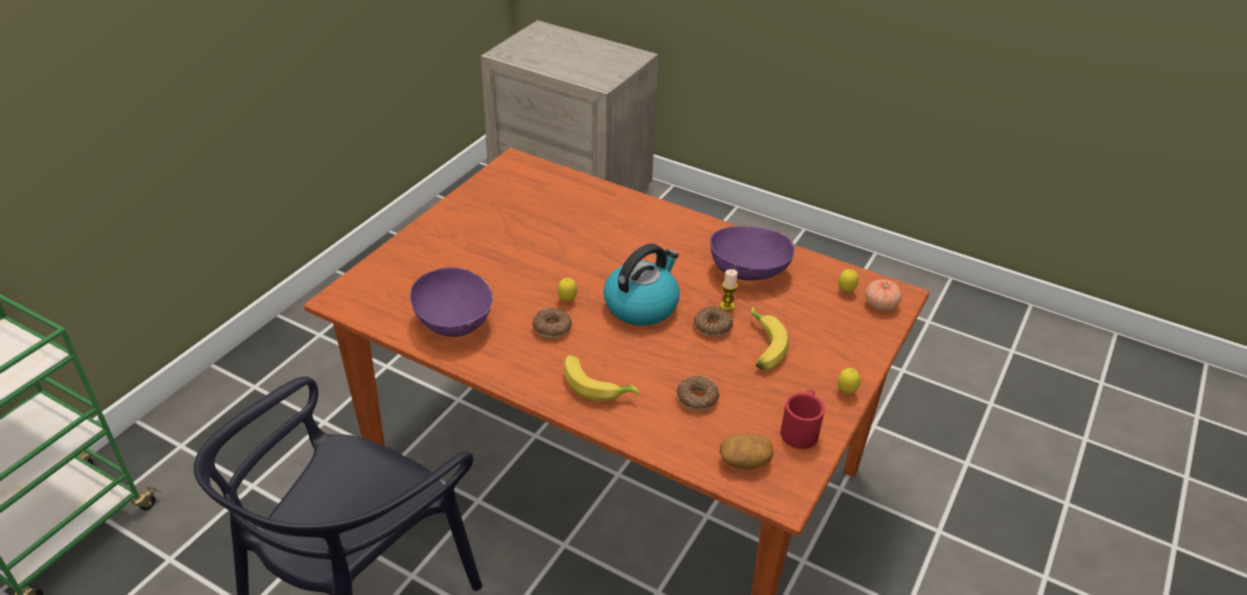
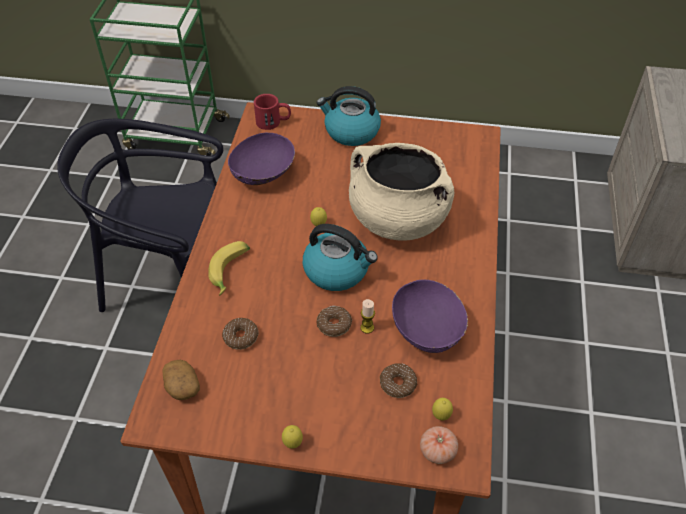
camera: 70 degrees right, 10 degrees up
(436, 238) = (351, 131): none -> kettle
(552, 328) = (282, 227): donut -> donut (397, 384)
(595, 246) = (397, 219): none -> beige cooking pot
(761, 346) = (325, 365): banana -> none
(801, 428) = (233, 418): red mug -> red mug (273, 122)

